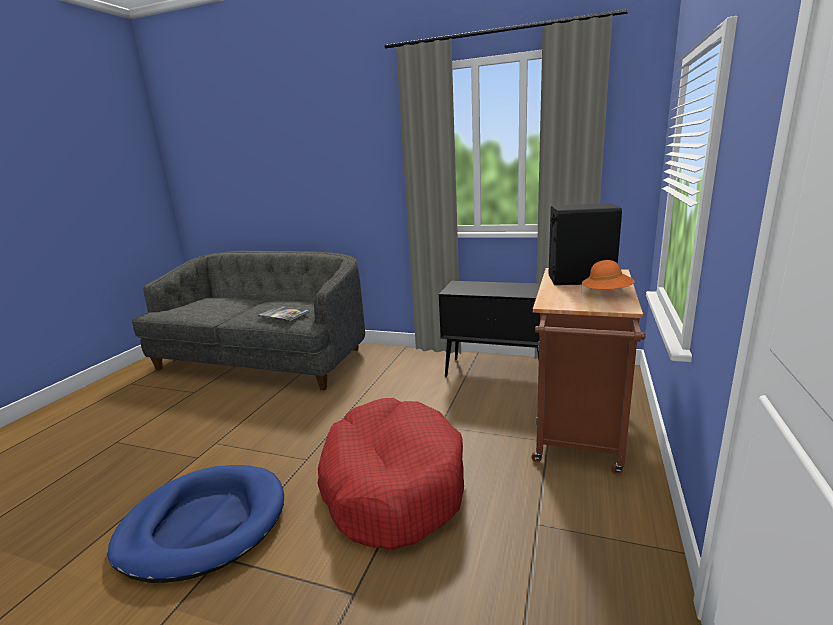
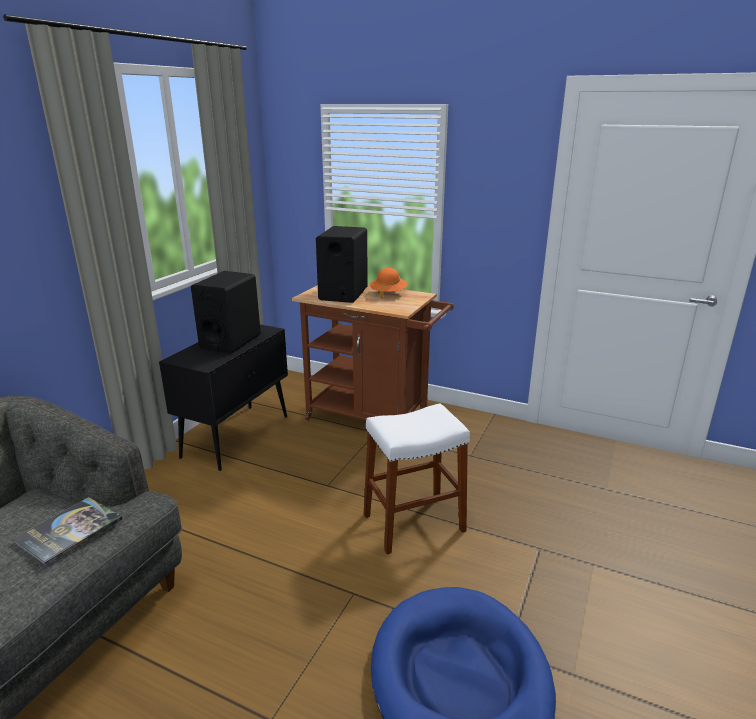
camera: 85 degrees left, 5 degrees up
(392, 484) = (414, 523): red dog bed -> white stool
(501, 289) = (231, 341): none -> black speaker

